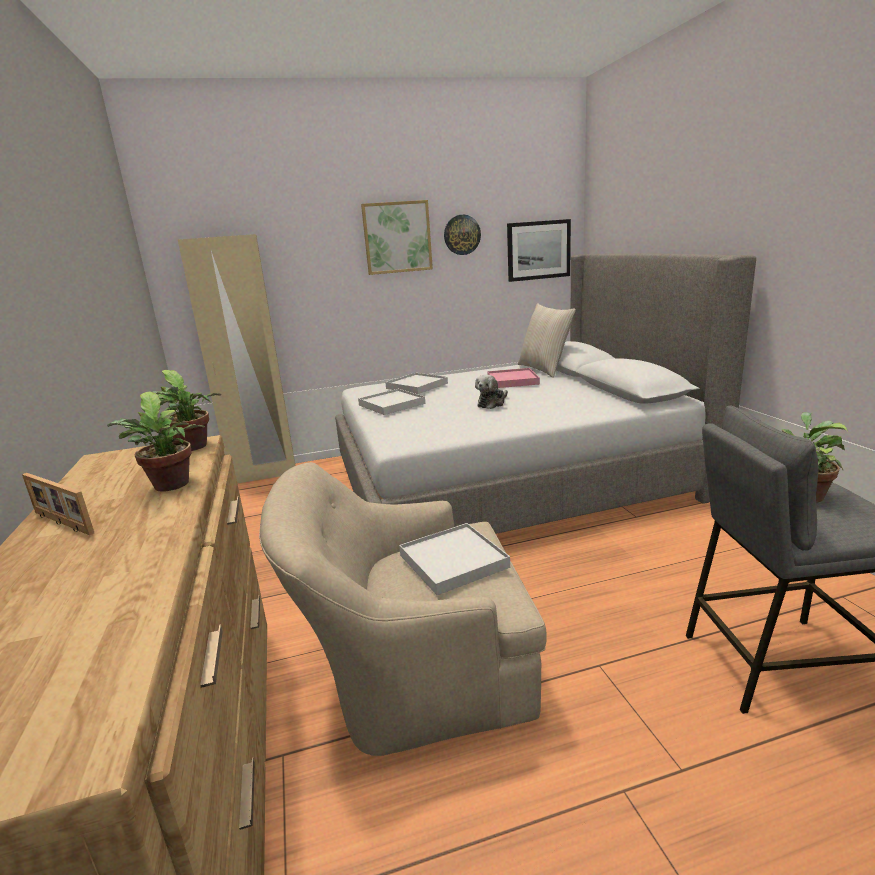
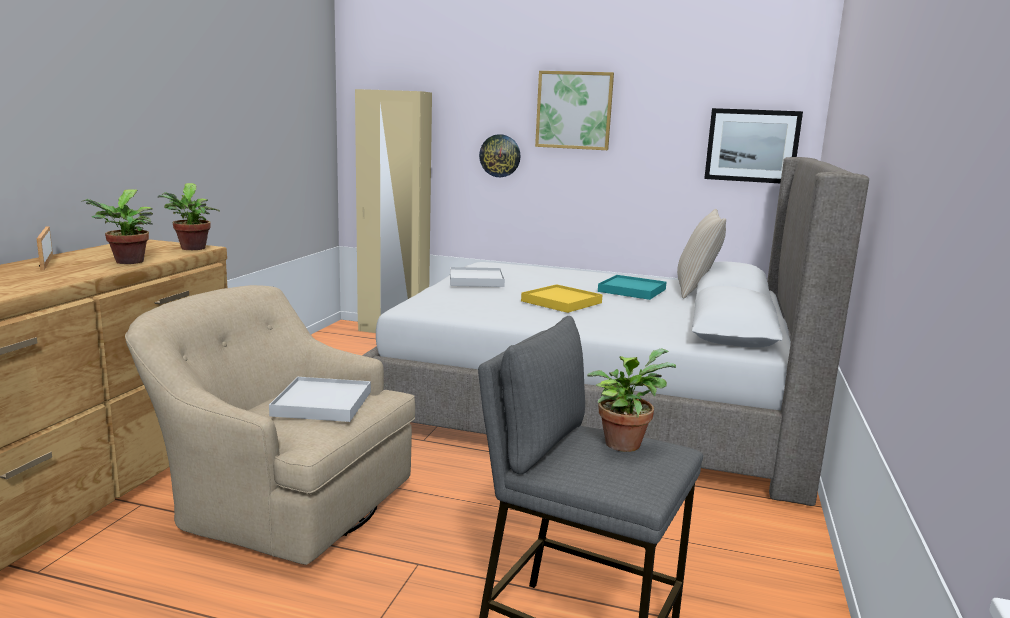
camera: 30 degrees right, 5 degrees down
(417, 386) = (530, 272): white tray -> none
(462, 235) = (651, 115): wall clock -> wall clock (500, 155)
(492, 403) = (561, 302): plush toy -> yellow tray
(512, 381) = (631, 290): pink tray -> turquoise tray

